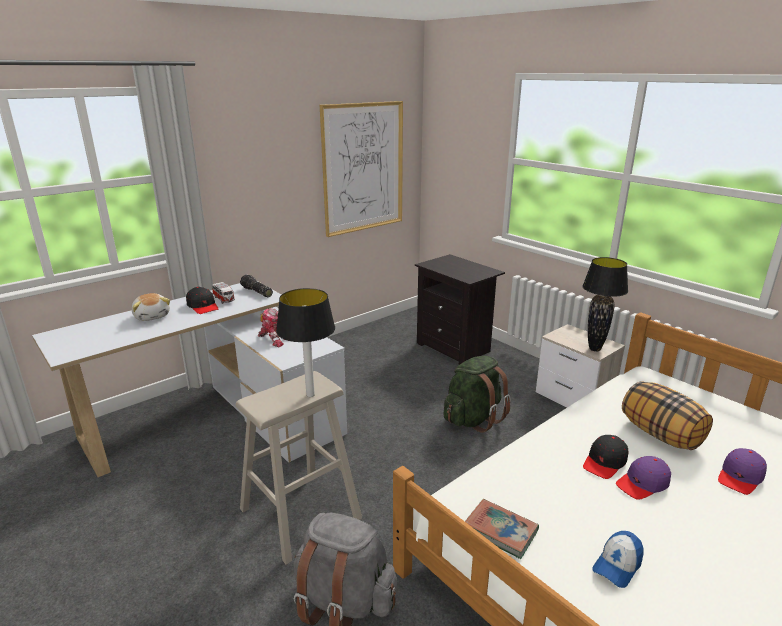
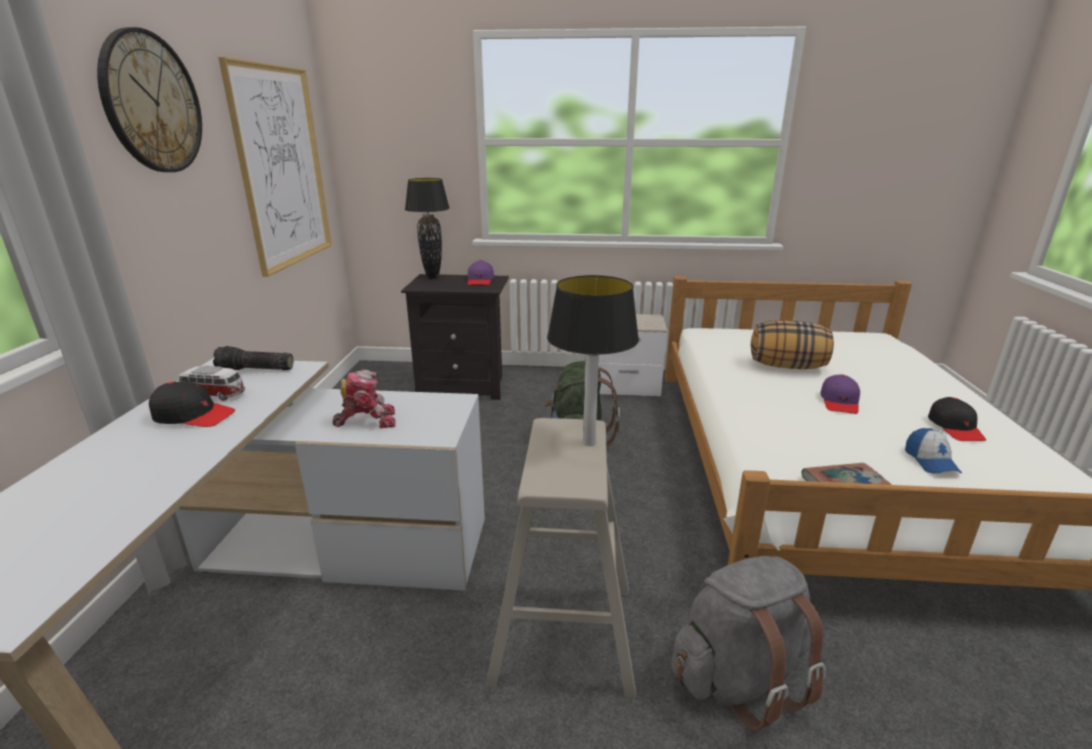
camera: 45 degrees left, 0 degrees up
(152, 316) = (110, 464): plush toy -> none
(260, 137) = (152, 103): none -> wall clock
(594, 349) = (649, 324): black table lamp -> black table lamp (432, 277)
(605, 462) = (798, 400): black cap -> black cap (955, 428)
(740, 477) = (865, 371): purple cap -> purple cap (480, 280)

